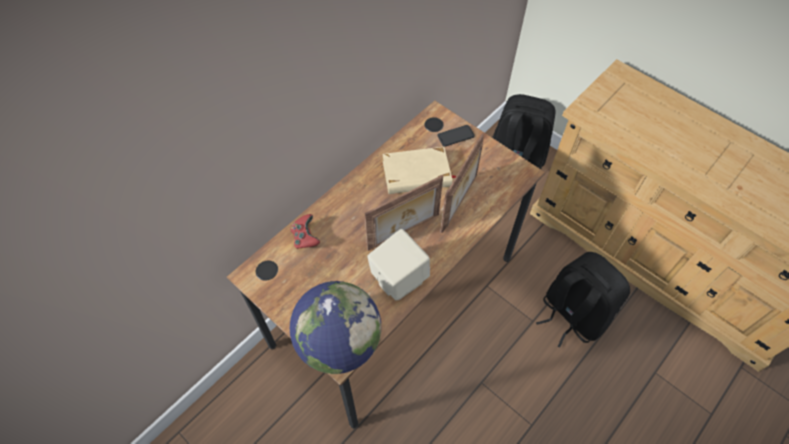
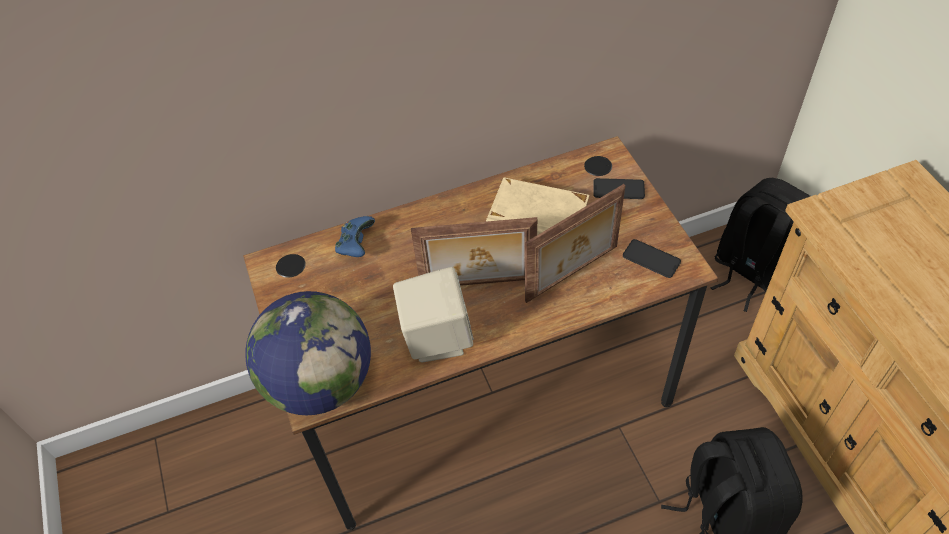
camera: 30 degrees right, 5 degrees down
(305, 237) = (356, 245): red game controller -> blue game controller
(500, 174) = (651, 259): none -> phone

